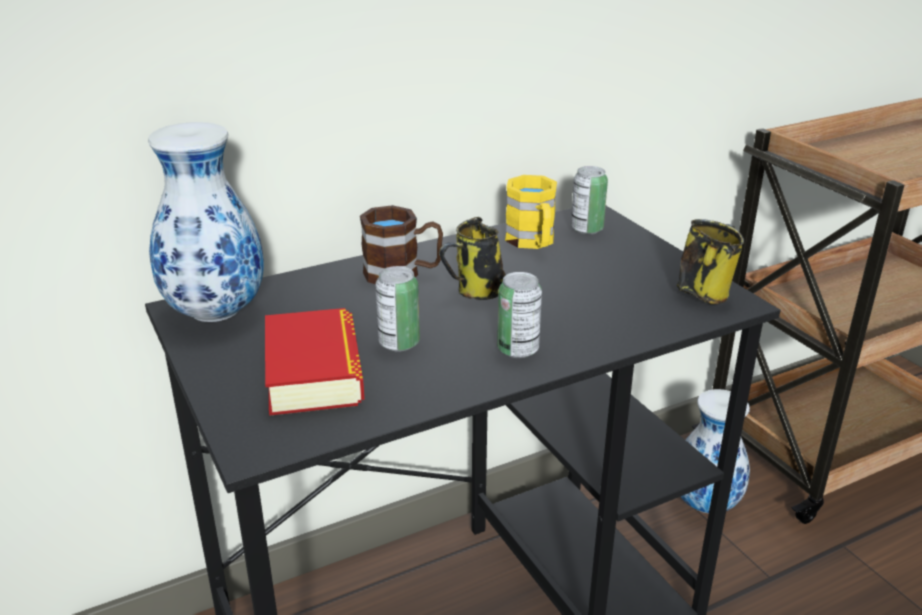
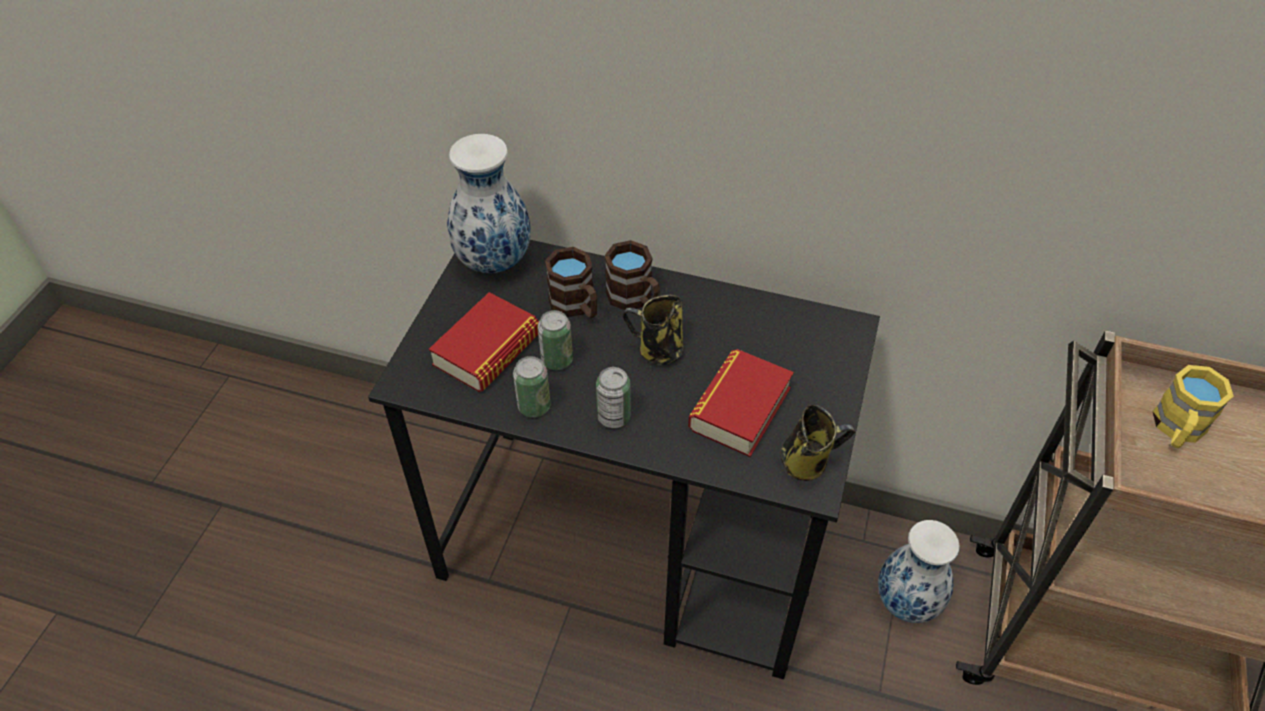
camera: 45 degrees right, 20 degrees up
(356, 302) = (577, 306): none -> brown mug
(533, 242) = (760, 327): yellow mug -> yellow mug (1177, 430)
(586, 229) = (820, 340): can -> can (534, 406)
(604, 291) = (740, 408): none -> book

